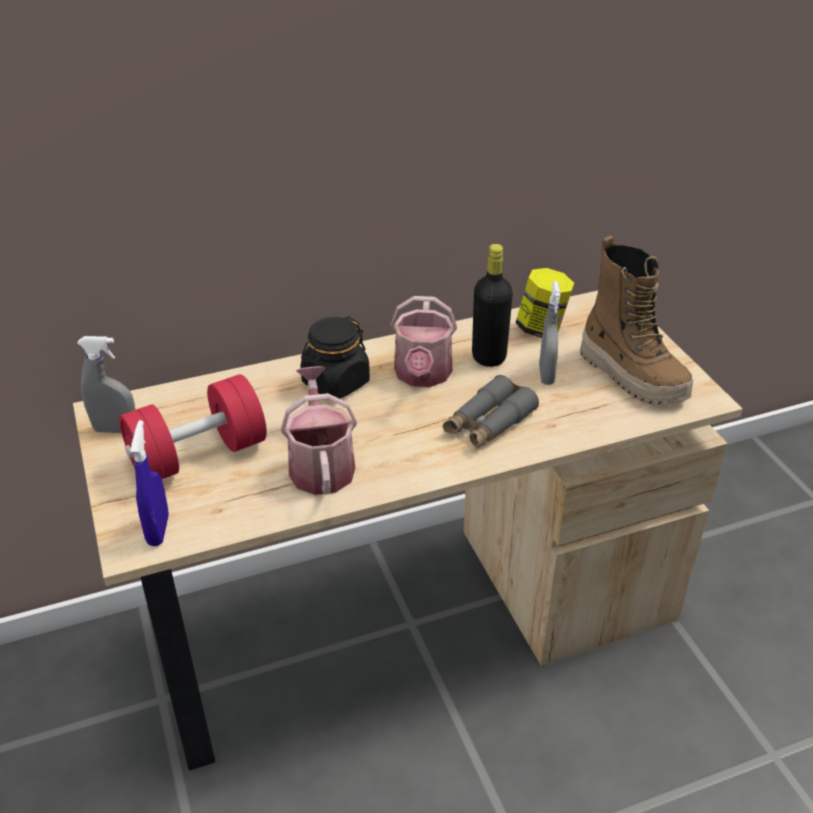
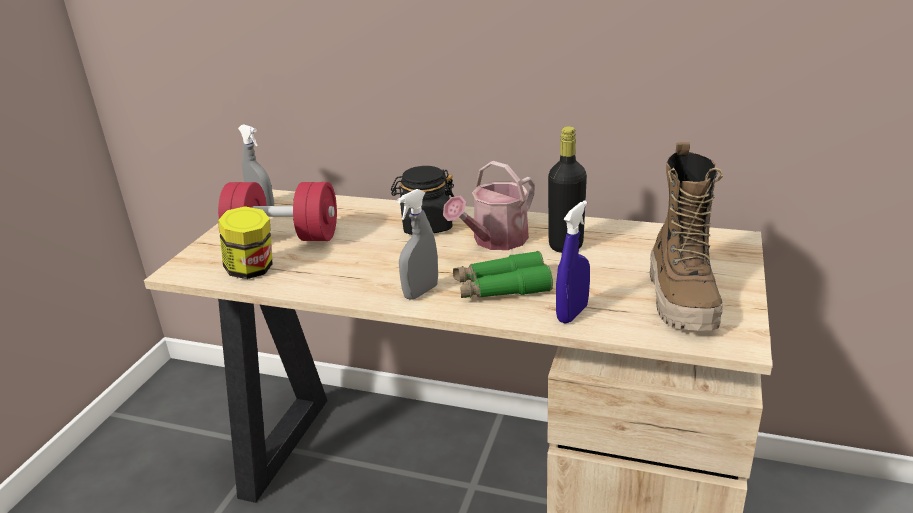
camera: 40 degrees right, 10 degrees down
(158, 530) = (204, 267): blue spray bottle -> blue spray bottle (572, 313)
(321, 464) = (346, 269): watering can -> none
(488, 423) = (501, 288): grey binoculars -> green binoculars
(541, 328) = (640, 240): jar -> jar (252, 270)
(546, 375) = (599, 272): grey spray bottle -> grey spray bottle (421, 292)

